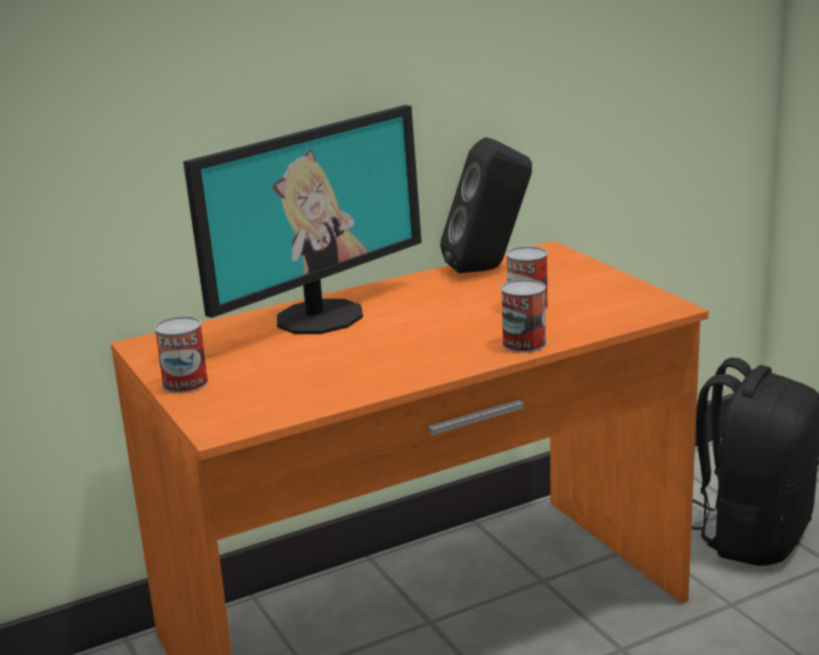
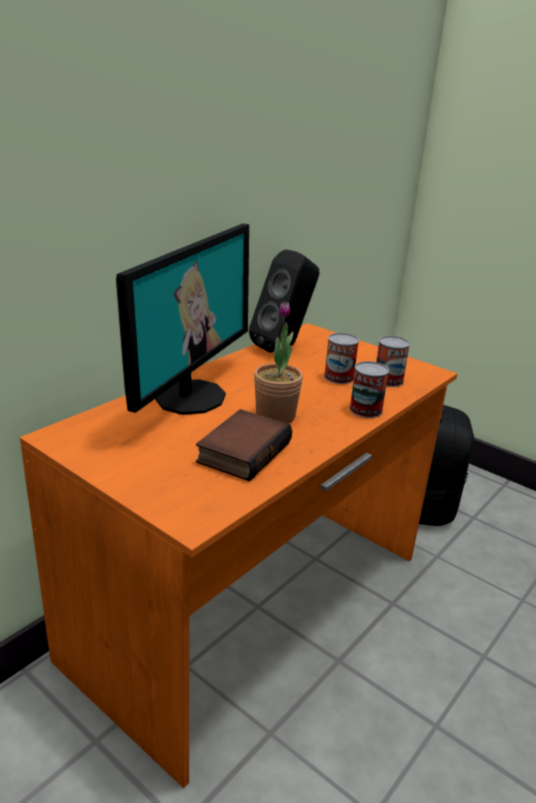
camera: 25 degrees left, 5 degrees up
(185, 383) = (124, 474): can -> can (388, 380)
(329, 373) = (242, 451): none -> book
(401, 342) = (275, 416): none -> potted plant

